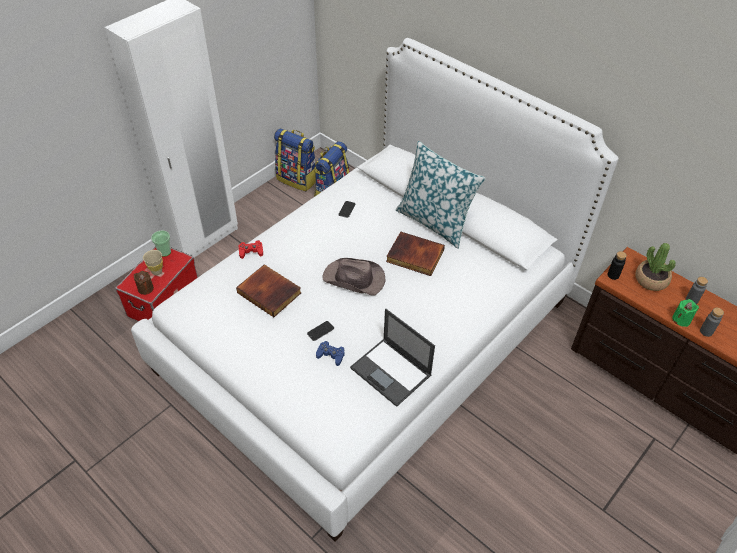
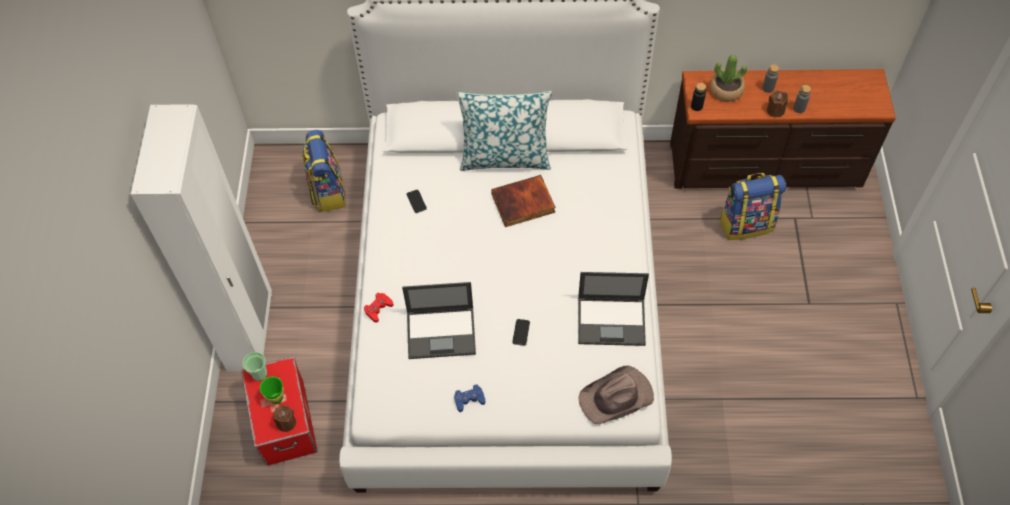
camera: 40 degrees left, 10 degrees up
(157, 271) = (276, 398): beige cup -> green cup
(270, 292) = (442, 332): book -> laptop
(297, 179) = (272, 197): backpack -> backpack (746, 223)
(331, 355) = (551, 346): blue game controller -> blue game controller (469, 399)
(354, 279) = (497, 264): brown hat -> brown hat (617, 397)
(681, 319) = (775, 110): green candle -> brown candle

